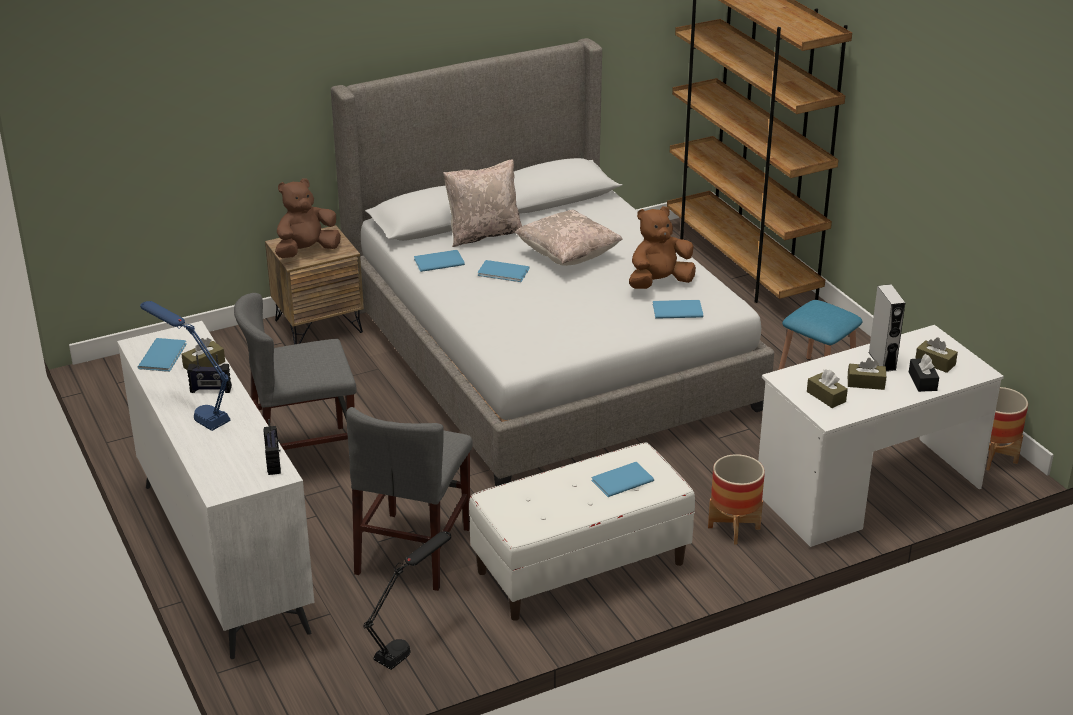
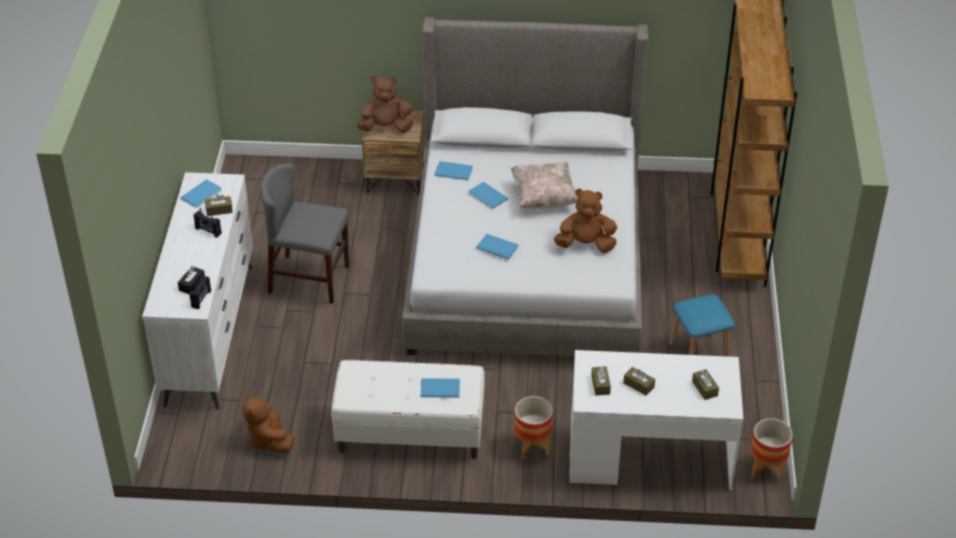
camera: 30 degrees right, 10 degrees up
(194, 410) = (188, 242): blue table lamp -> none
(410, 642) = (269, 440): black table lamp -> brown plush toy
(413, 550) = (320, 377): grey chair -> none
(483, 234) = (504, 157): beige pillow -> none
(676, 310) = (575, 272): blue book -> blue book (497, 246)
(882, 361) = (668, 372): grey speaker -> none
(922, 381) = (680, 400): black tissue box -> black tissue box (192, 284)

